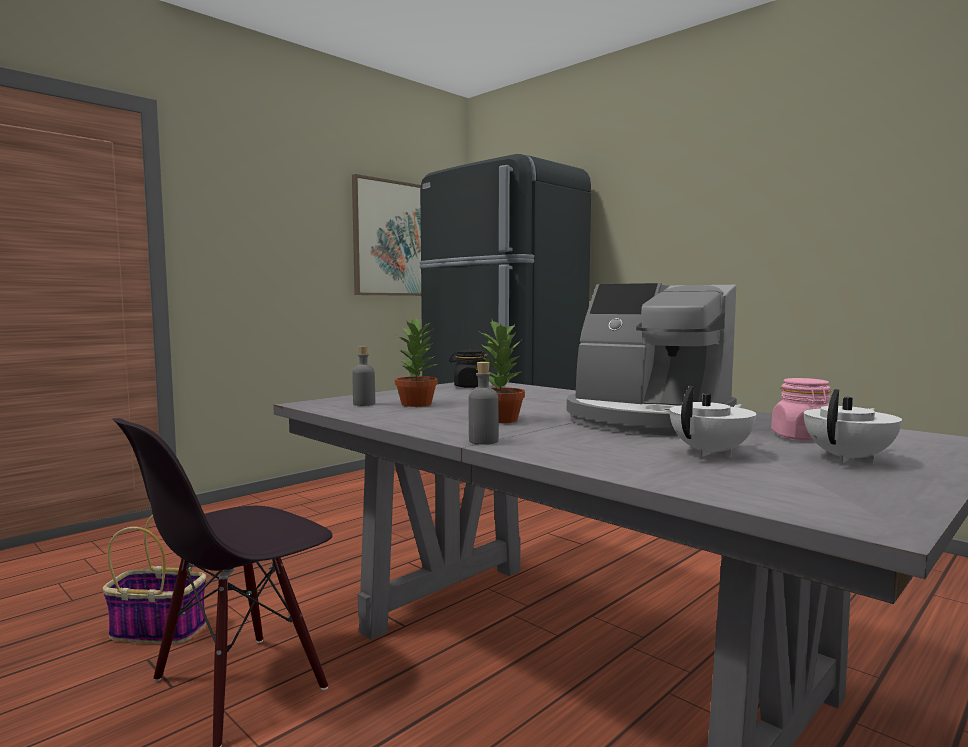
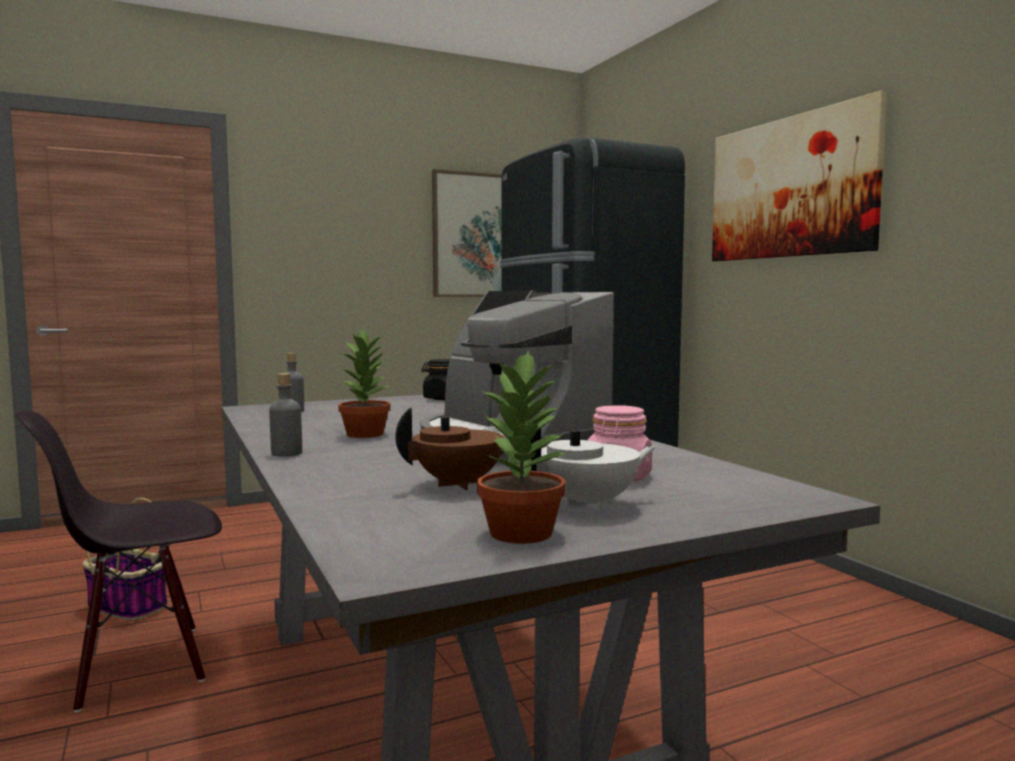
camera: 20 degrees right, 0 degrees up
(417, 404) = (339, 413): potted plant -> potted plant (523, 533)
(694, 207) = (790, 188): none -> picture
(711, 453) = (460, 484): white teapot -> brown teapot

